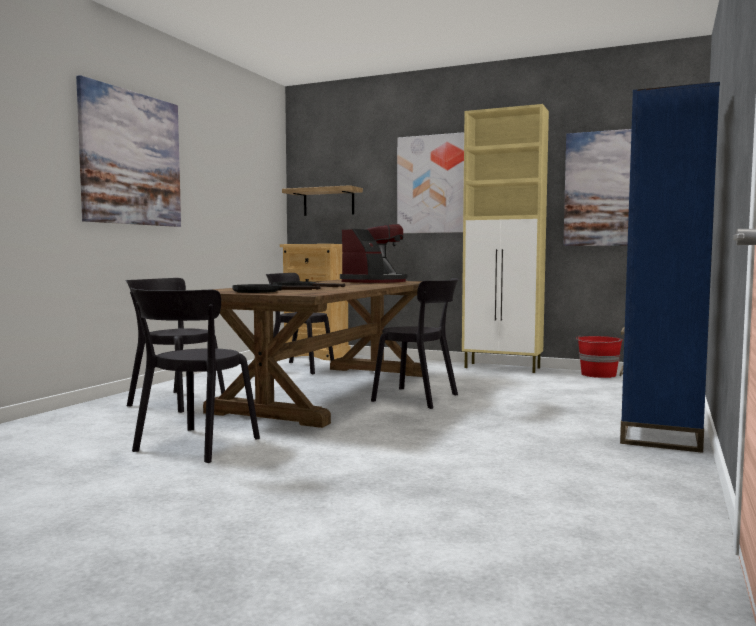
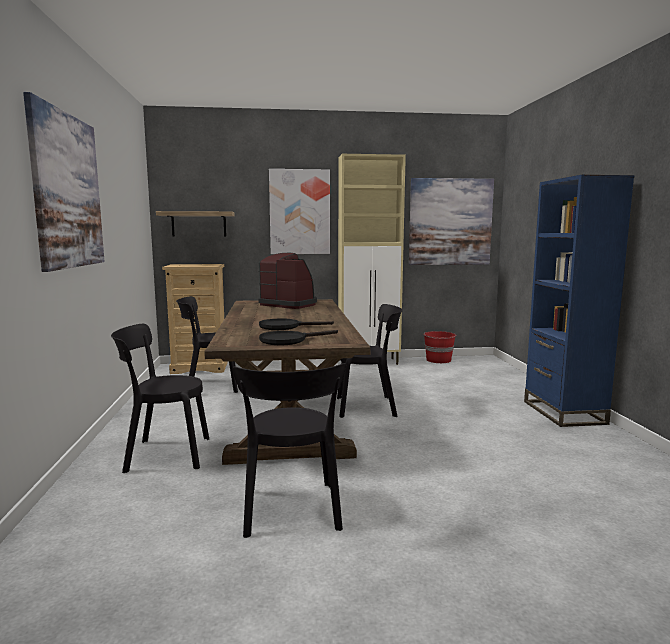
camera: 30 degrees left, 5 degrees up
(375, 281) = (289, 304): coffee machine -> coffee machine turned 60 degrees counterclockwise

